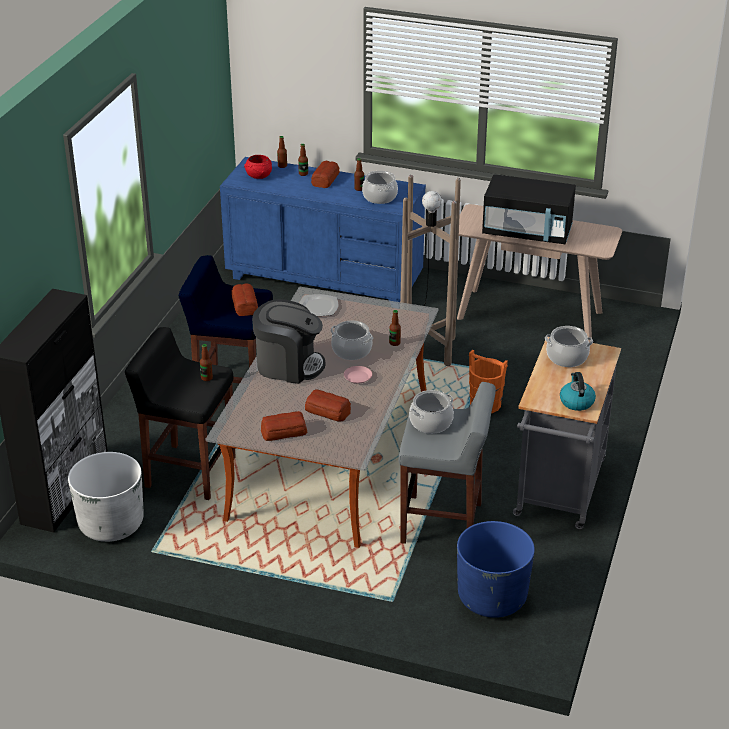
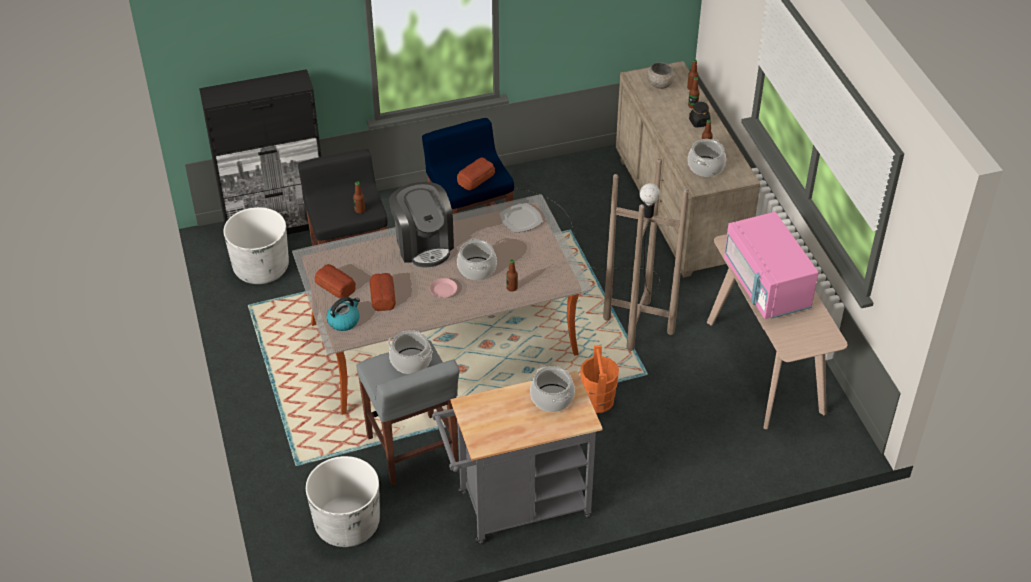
camera: 55 degrees right, 10 degrees up
(258, 176) = (659, 84): red bowl -> grey bowl
(324, 278) = (678, 211): blue dresser -> beige dresser
(325, 179) = (699, 122): bread -> black jar
(492, 597) = (347, 524): blue planter -> white planter
(527, 232) = (766, 286): black microwave -> pink microwave
(576, 401) = (488, 433): kettle -> kettle (344, 321)

